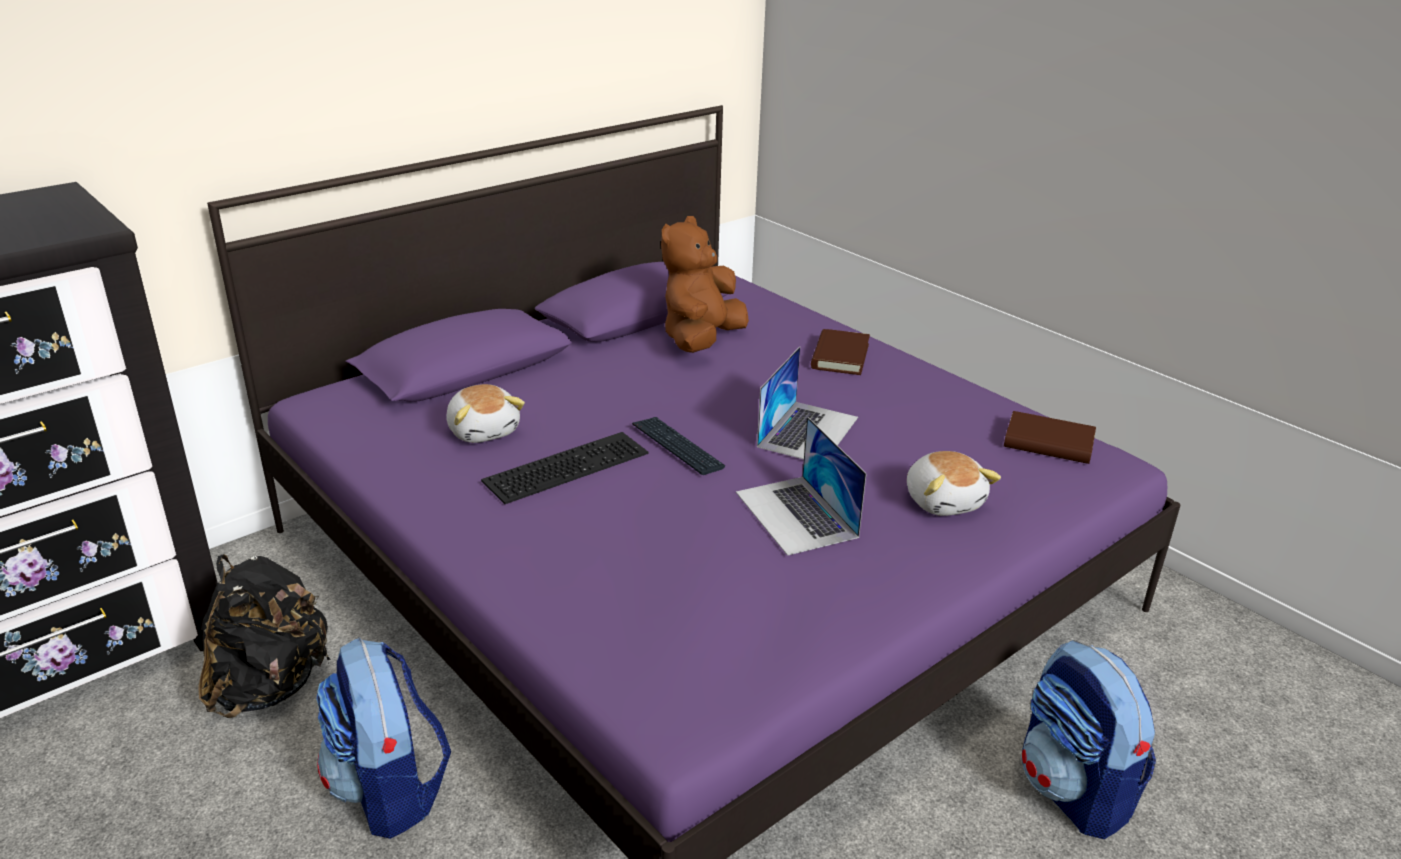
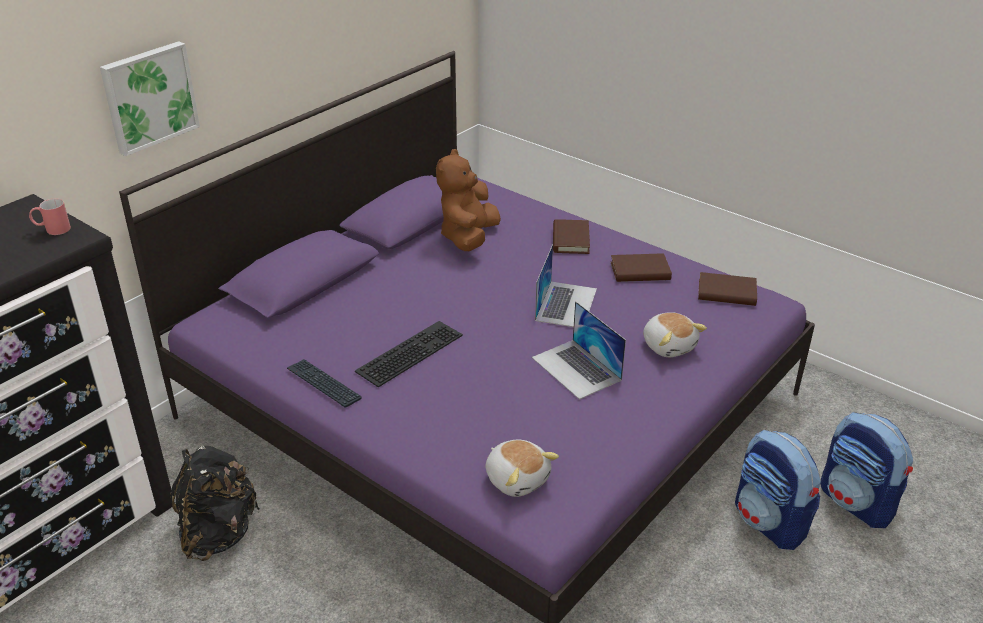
camera: 10 degrees left, 5 degrees up
(64, 217) = (52, 230): none -> red mug
(263, 82) = (149, 97): none -> picture
(390, 790) = (332, 591): backpack -> backpack (857, 503)
(484, 430) = (340, 331): plush toy -> plush toy (517, 478)
(677, 447) = (480, 327): keyboard -> keyboard (323, 384)
(927, 403) = (640, 271): none -> brown book

